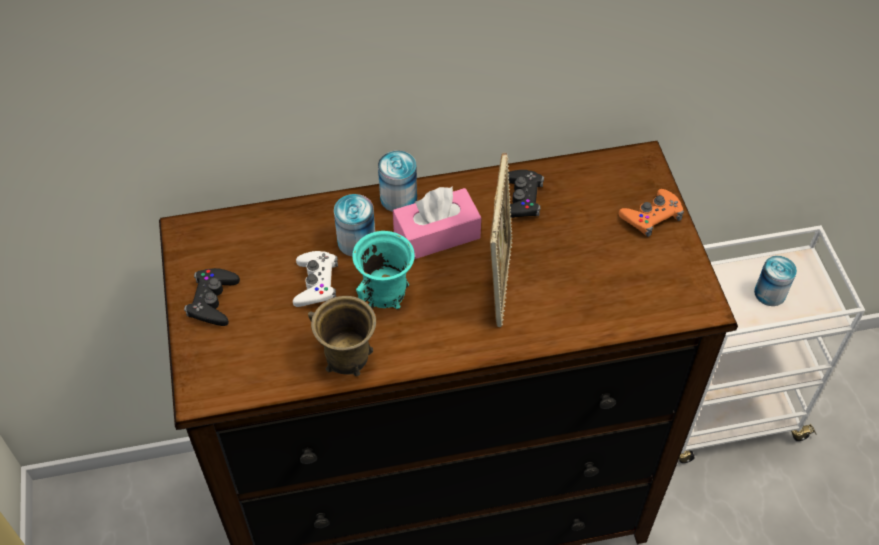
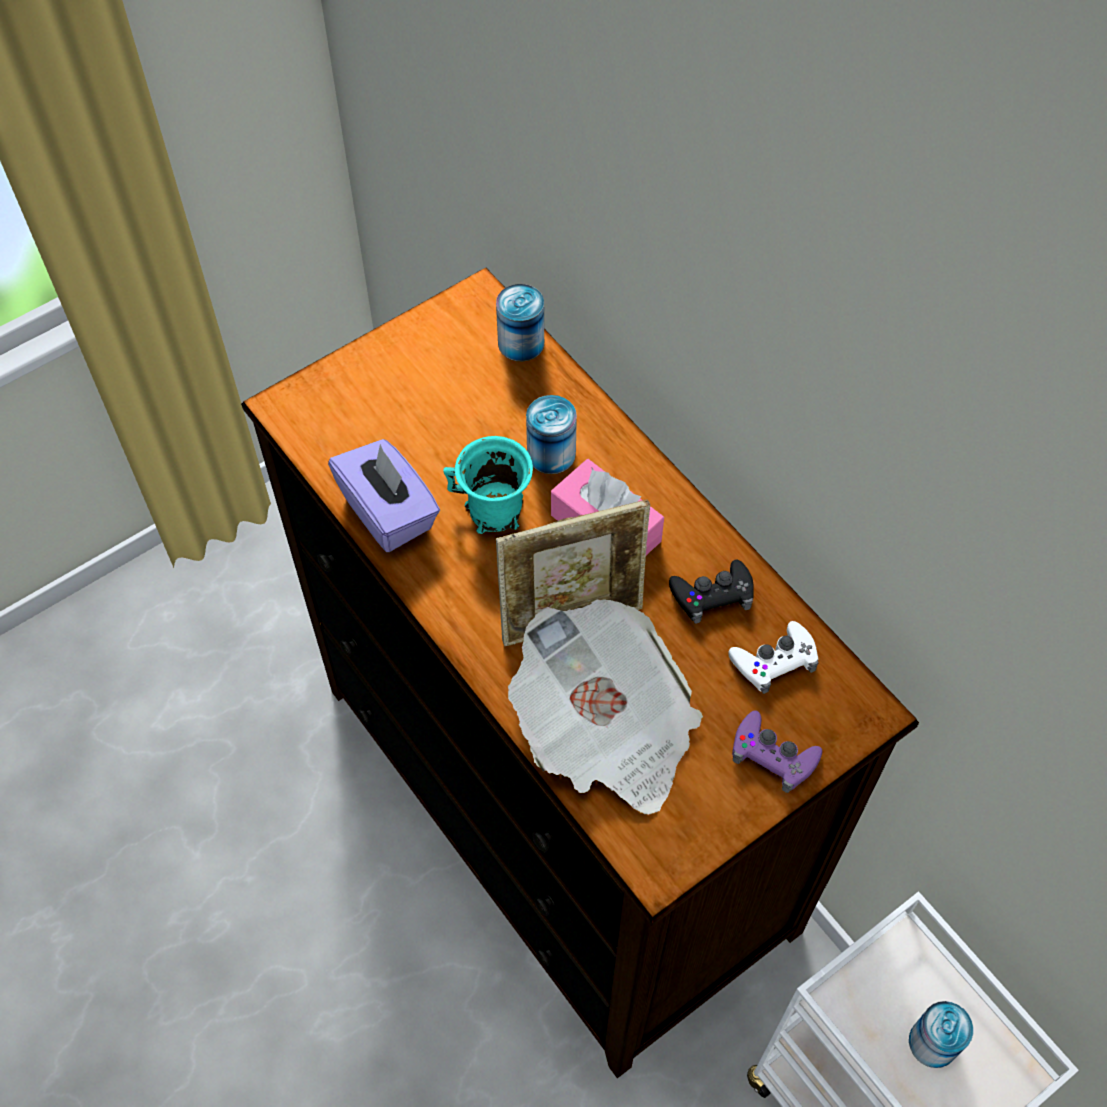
camera: 65 degrees right, 5 degrees up
(213, 301) = (402, 362): black game controller -> none
(316, 283) = (472, 441): white game controller -> white game controller (774, 661)
(347, 357) = (389, 512): brown mug -> purple tissue box
(398, 198) = (639, 467): can -> can (521, 343)
(593, 294) = (606, 730): none -> newspaper
(651, 216) = (773, 755): orange game controller -> purple game controller

